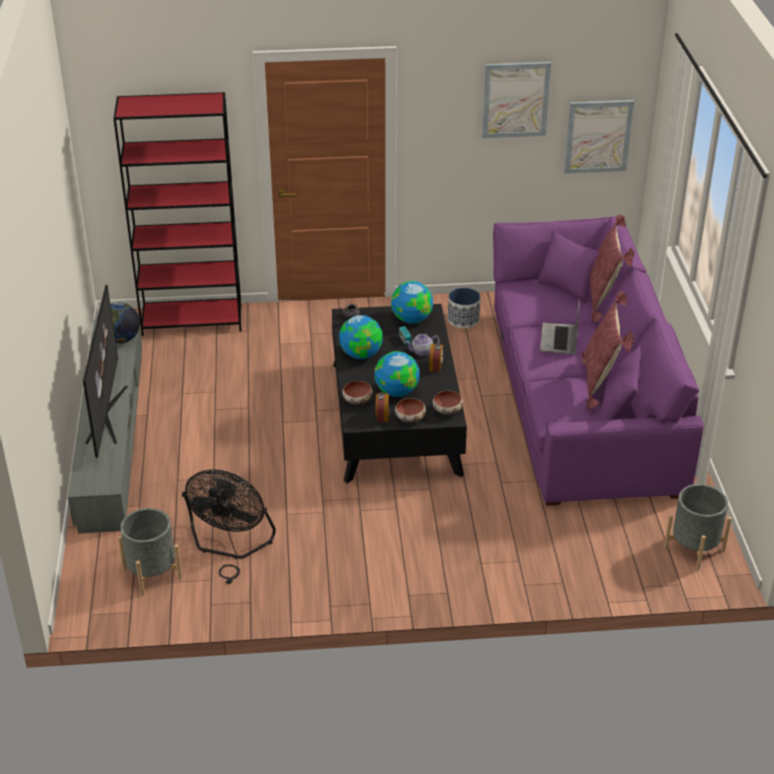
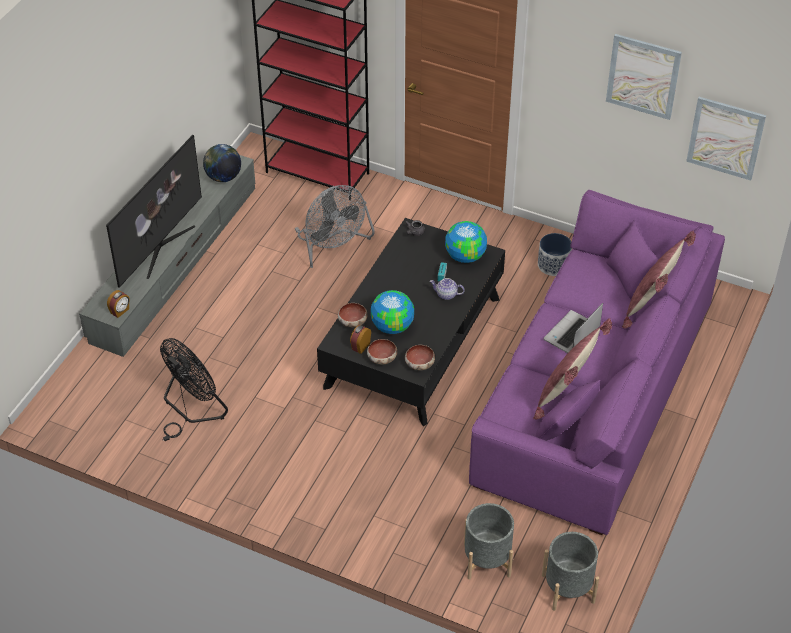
camera: 30 degrees right, 10 degrees up
(152, 574) = (116, 405): grey planter -> grey planter (487, 560)
(253, 371) = (330, 245): none -> grey fan
(361, 354) = (392, 276): globe -> none
(436, 366) = (446, 314): alarm clock -> alarm clock (120, 311)

